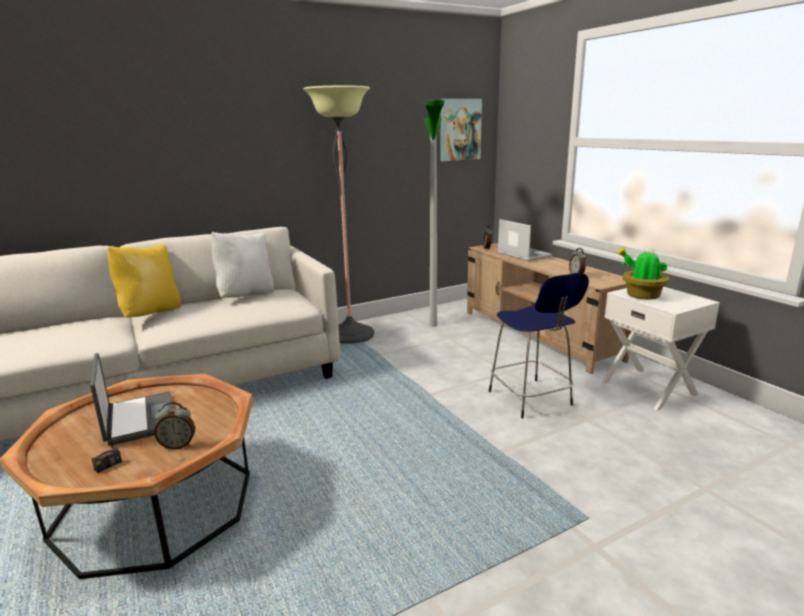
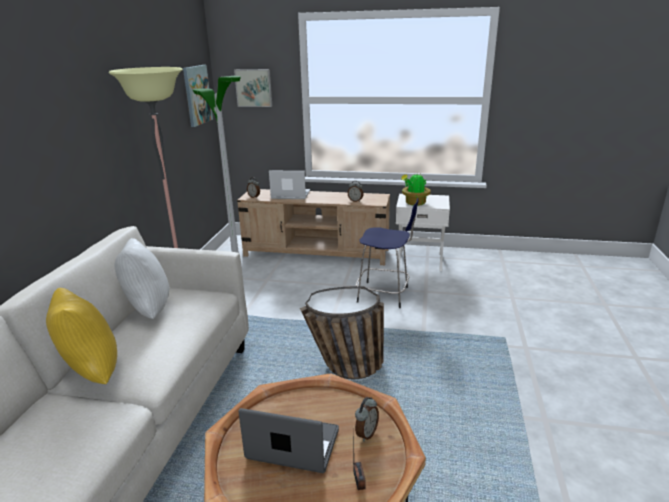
camera: 50 degrees left, 5 degrees up
(364, 434) = (344, 370): none -> basket
(528, 126) = (254, 88): none -> picture

